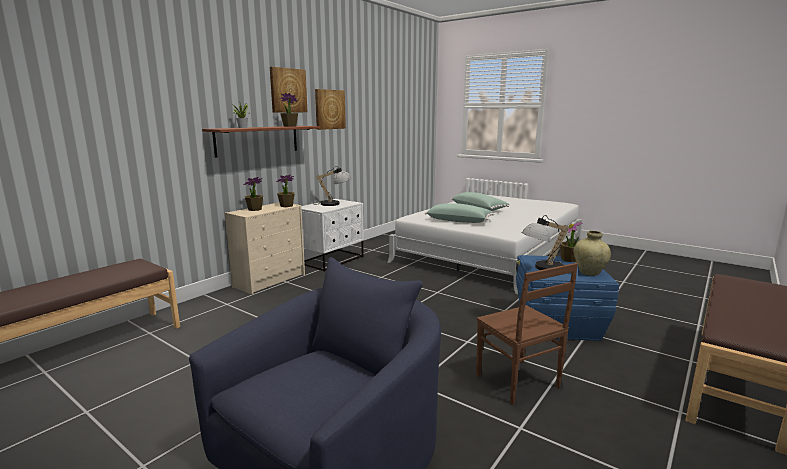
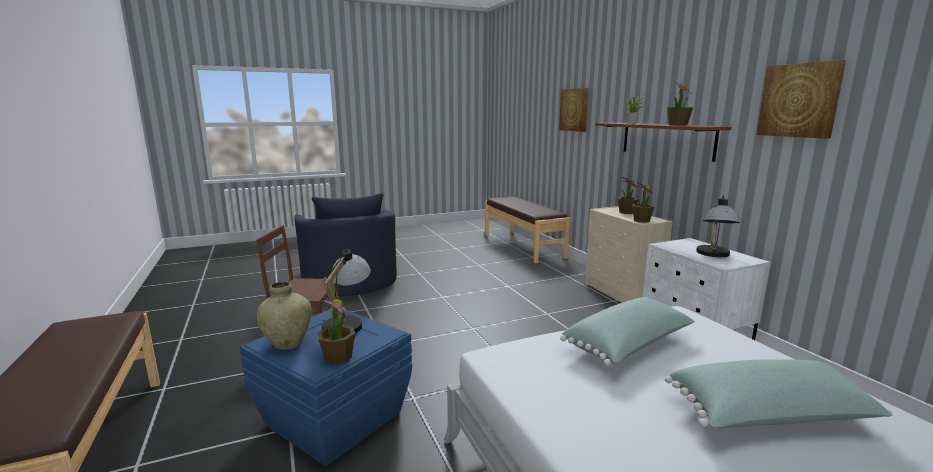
camera: 120 degrees right, 0 degrees up
(288, 90) = (719, 75): picture -> picture (574, 110)

